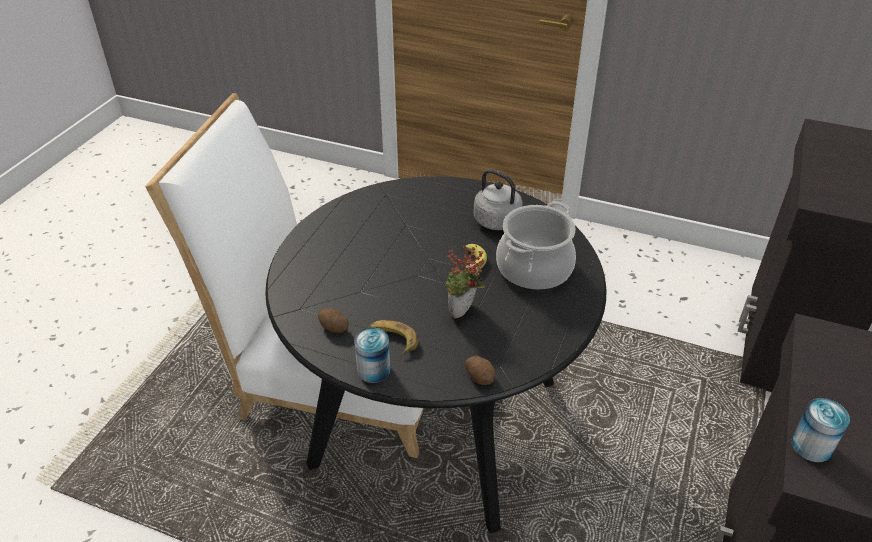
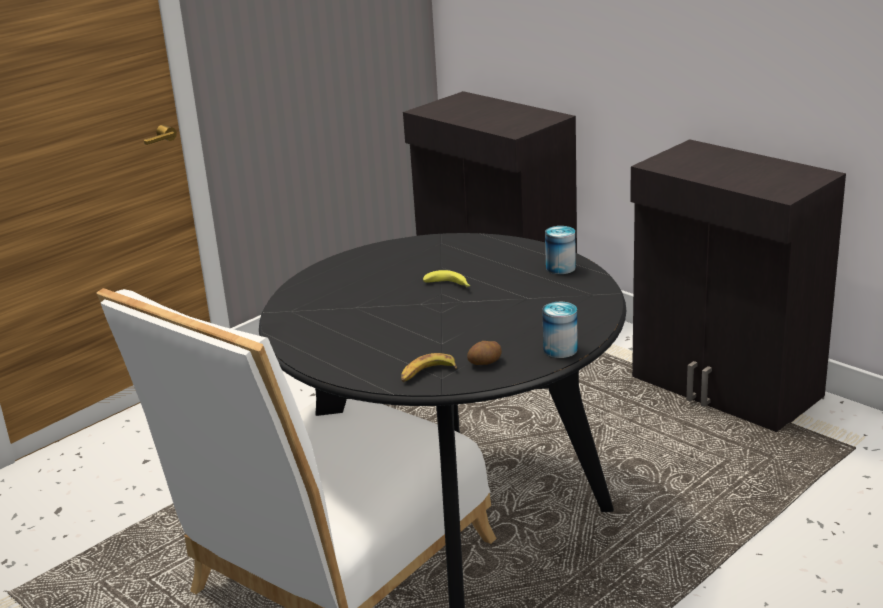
camera: 65 degrees left, 15 degrees down
(393, 339) = (524, 335): banana -> banana (427, 374)
(463, 313) = (513, 299): potted plant -> none
(480, 376) = (600, 304): potato -> none
(499, 222) = (396, 263): grey kettle -> none
(534, 269) = (479, 260): cooking pot -> none
(811, 446) = (756, 189): can -> can (560, 268)

